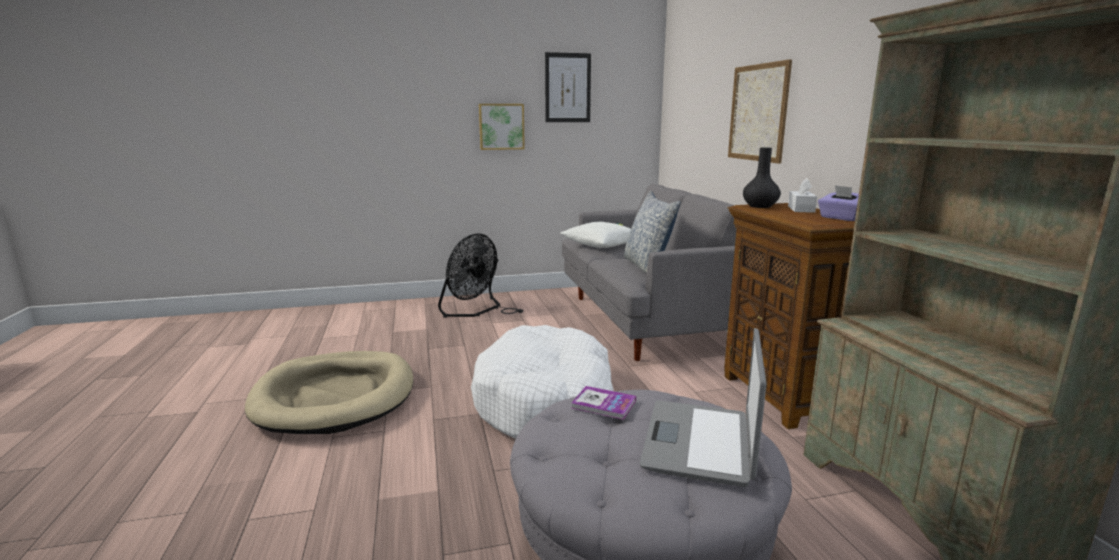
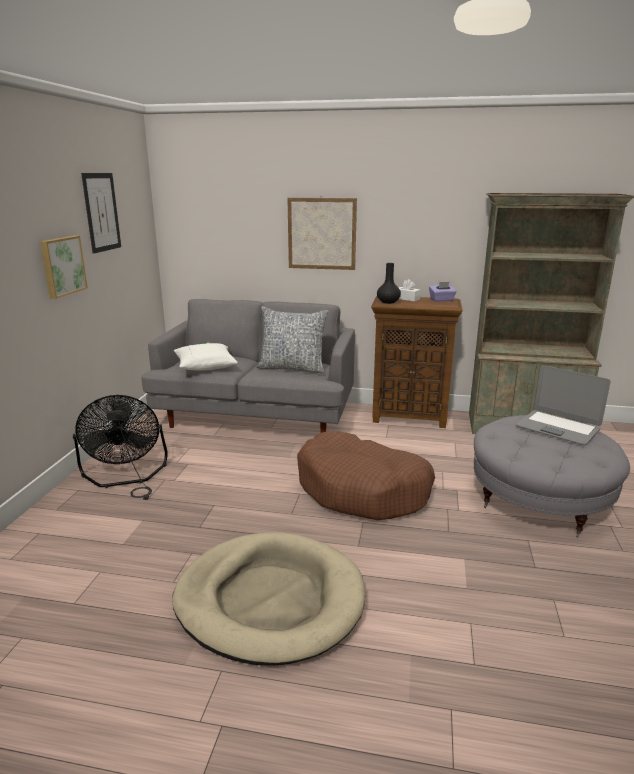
camera: 65 degrees left, 5 degrees up
(481, 309) = (127, 478): black fan -> black fan turned 105 degrees clockwise
(546, 401) = (363, 490): white dog bed -> brown dog bed
(603, 404) = (509, 439): book -> none

